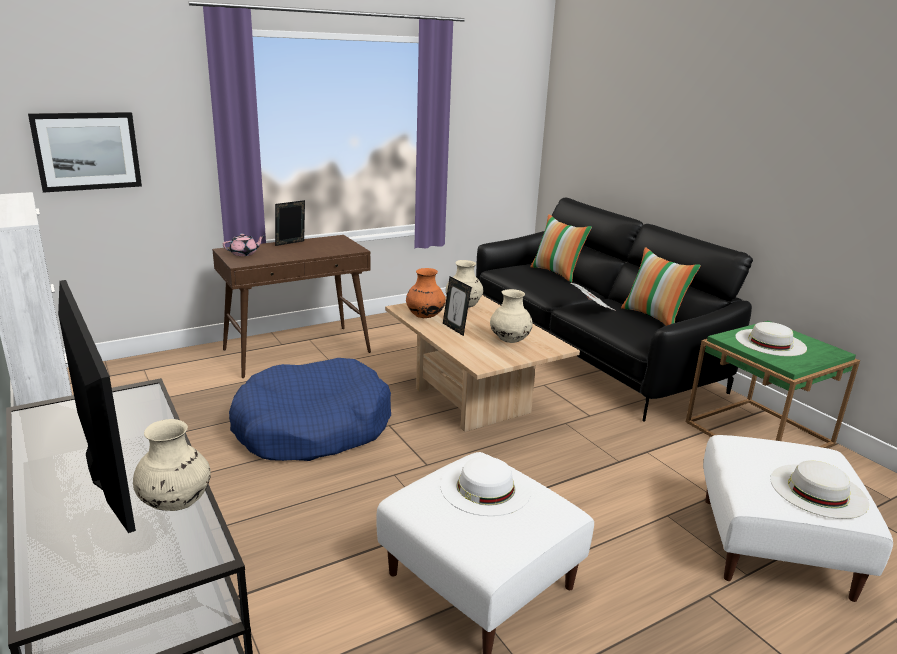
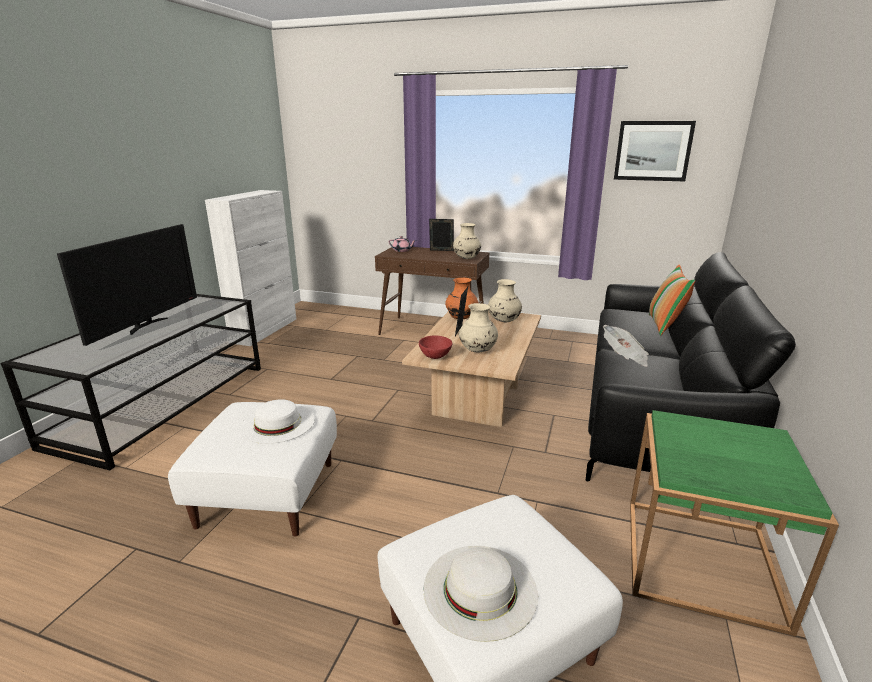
camera: 50 degrees right, 0 degrees up
(87, 151) = (340, 173): picture -> picture (653, 151)
(175, 504) = (130, 347): beige vase -> beige vase (466, 258)
(312, 427) = (359, 372): blue dog bed -> none
(493, 359) = (436, 356): none -> red bowl
(653, 317) = (678, 385): pillow -> none
(770, 342) = (719, 445): white hat -> none

